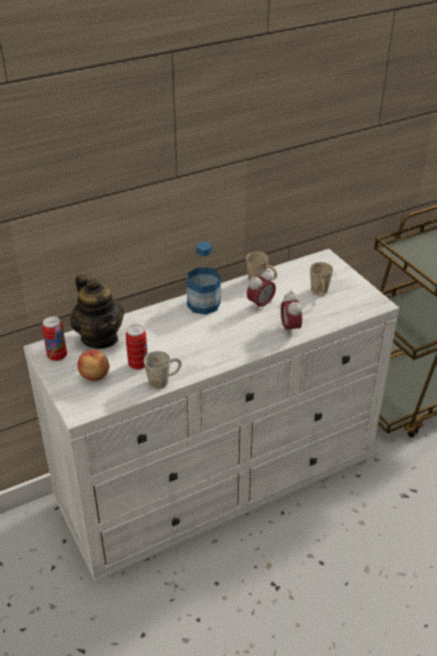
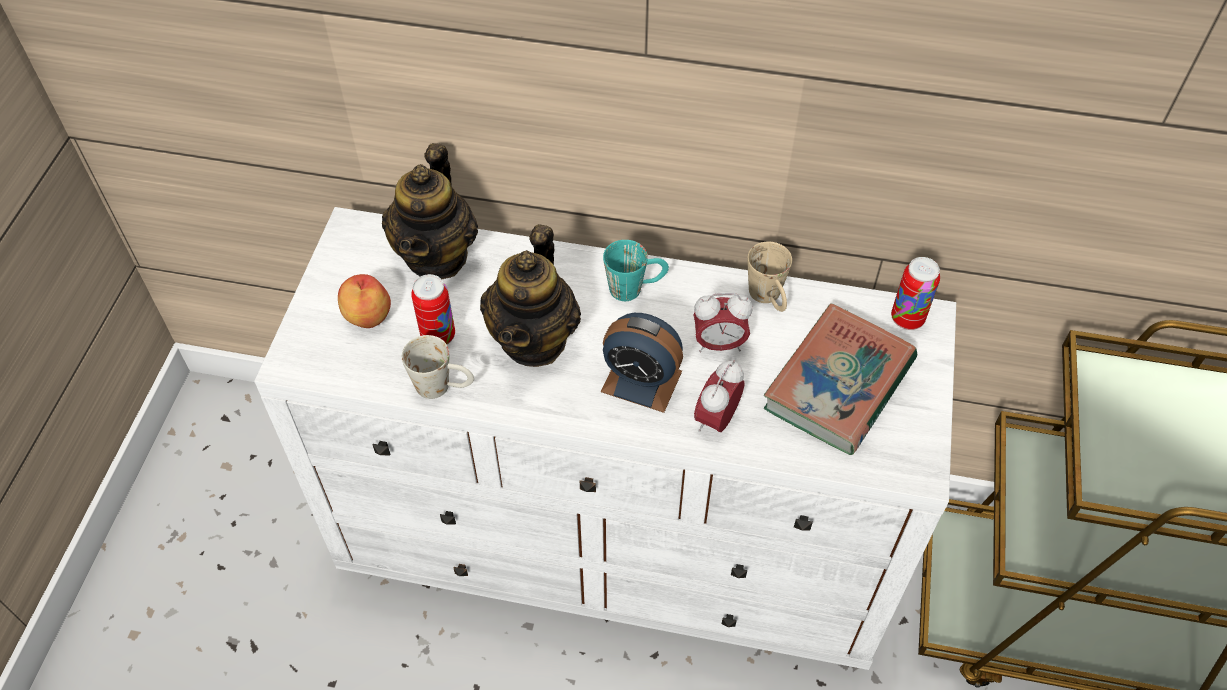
camera: 40 degrees right, 15 degrees up
(57, 356) = (355, 251): can -> can (907, 318)
(183, 343) = (534, 339): none -> teapot
(203, 304) = (635, 287): bottle -> turquoise mug
(245, 333) = (641, 381): none -> alarm clock
(320, 294) = (839, 384): beige mug -> book

